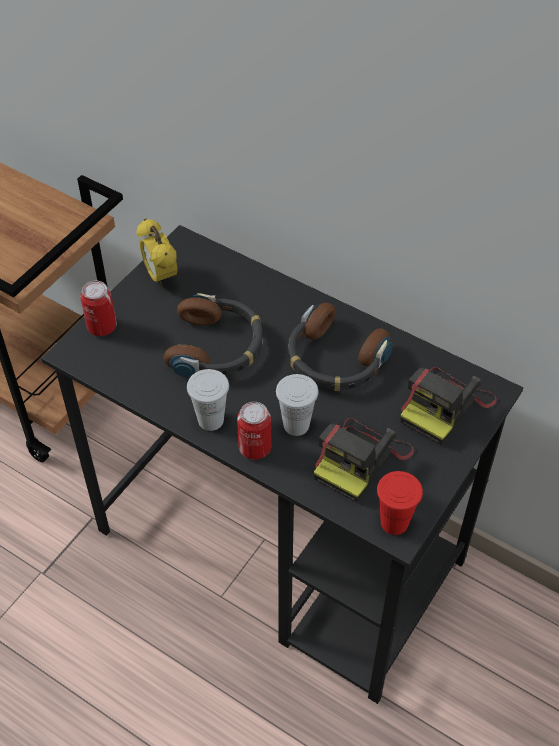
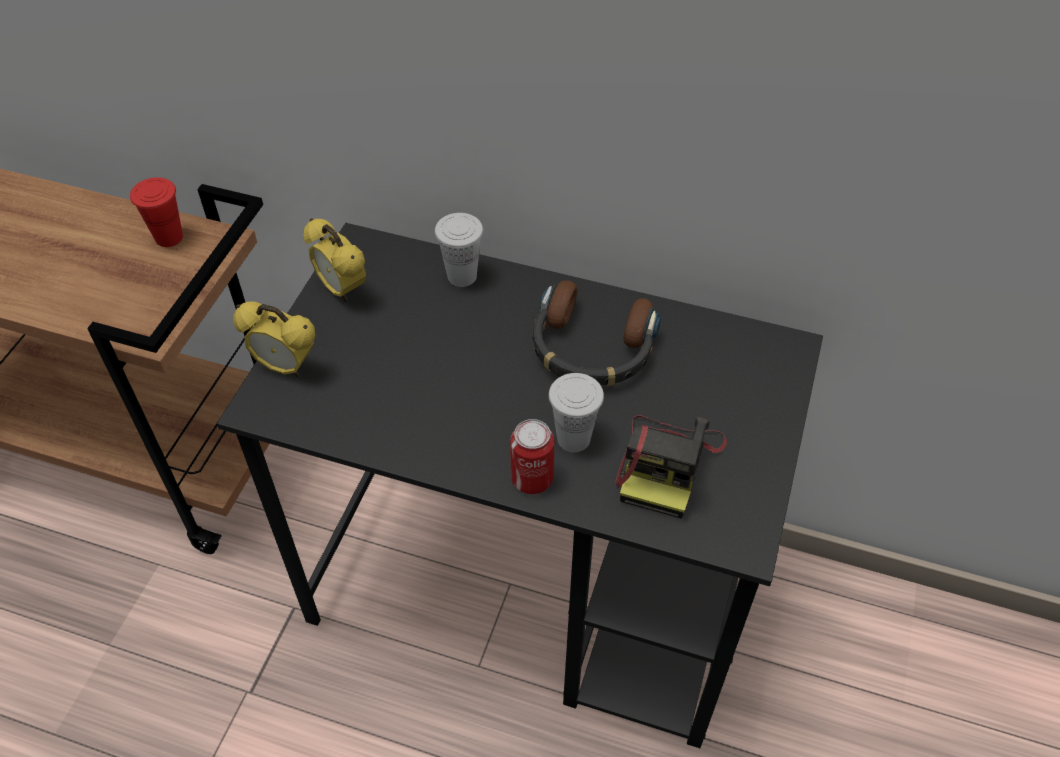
camera: 15 degrees left, 0 degrees up
(102, 327) = (286, 367): can -> alarm clock
(210, 420) = (464, 456): white cup -> white cup (462, 276)
(217, 346) = (442, 362): headphones -> none
(394, 522) = (735, 533): red cup -> red cup (169, 237)
(445, 406) = (742, 377): camera -> none

